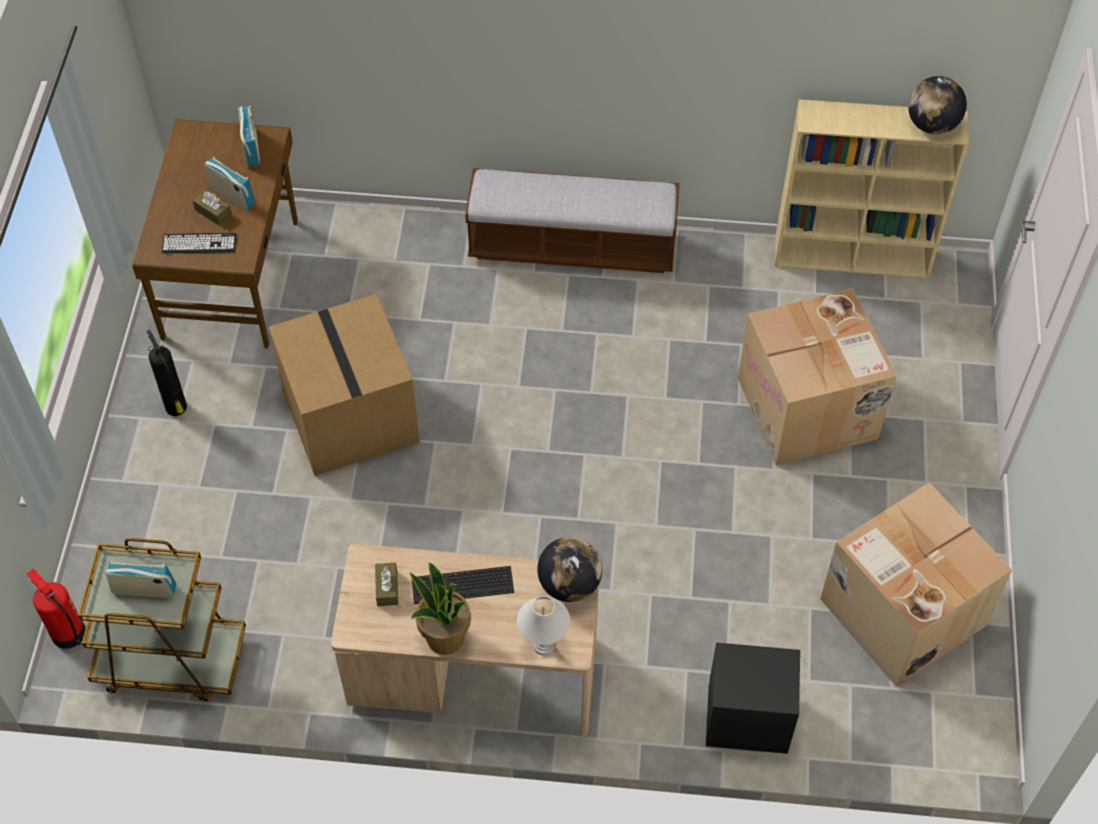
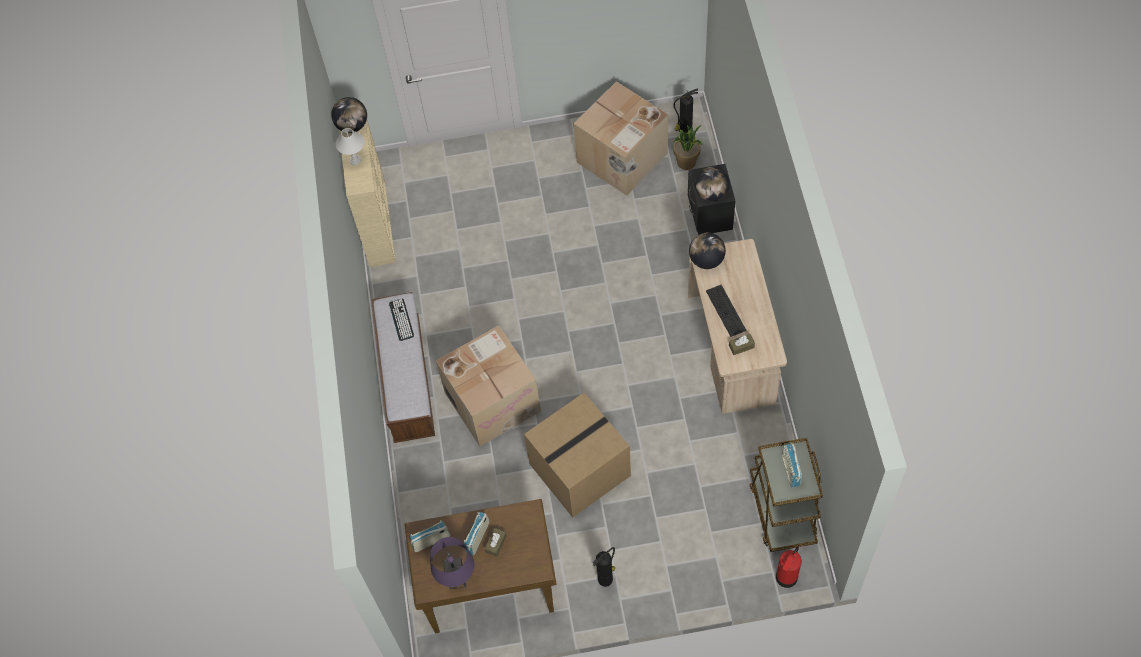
camera: 100 degrees left, 5 degrees up
(184, 164) = (457, 580): none -> purple table lamp
(199, 243) = (525, 542): keyboard -> keyboard (401, 320)
(444, 638) = (761, 309): potted plant -> potted plant (686, 162)
(544, 646) = (747, 262): white table lamp -> white table lamp (355, 160)
(738, 672) = (711, 194): none -> globe
(809, 409) = (500, 224): cardboard box -> cardboard box (493, 400)
(939, 729) = (684, 132): none -> fire extinguisher

